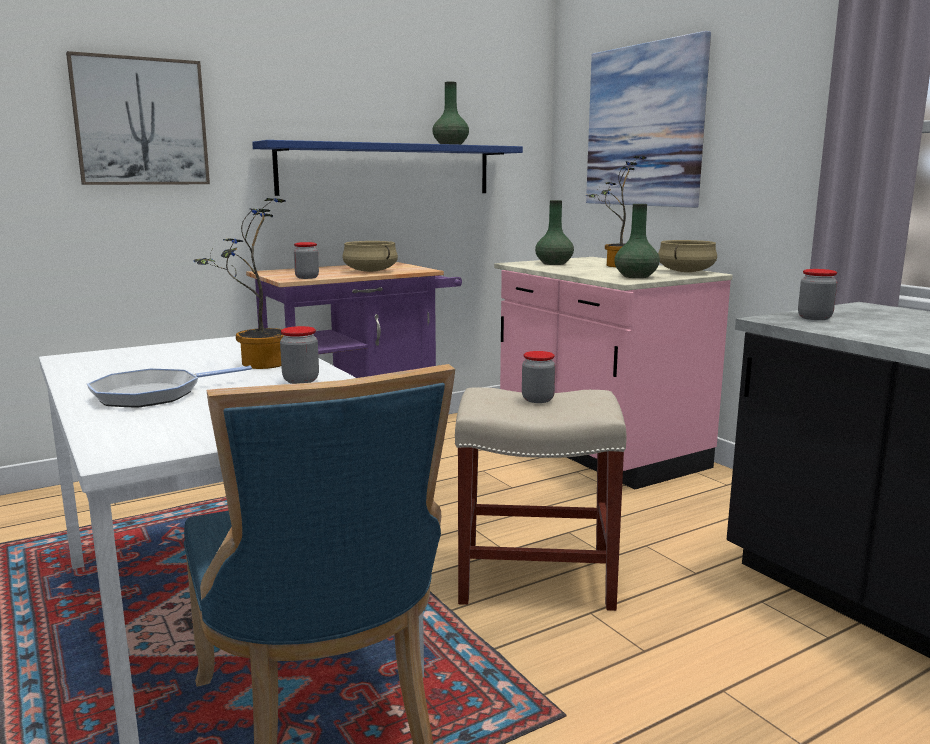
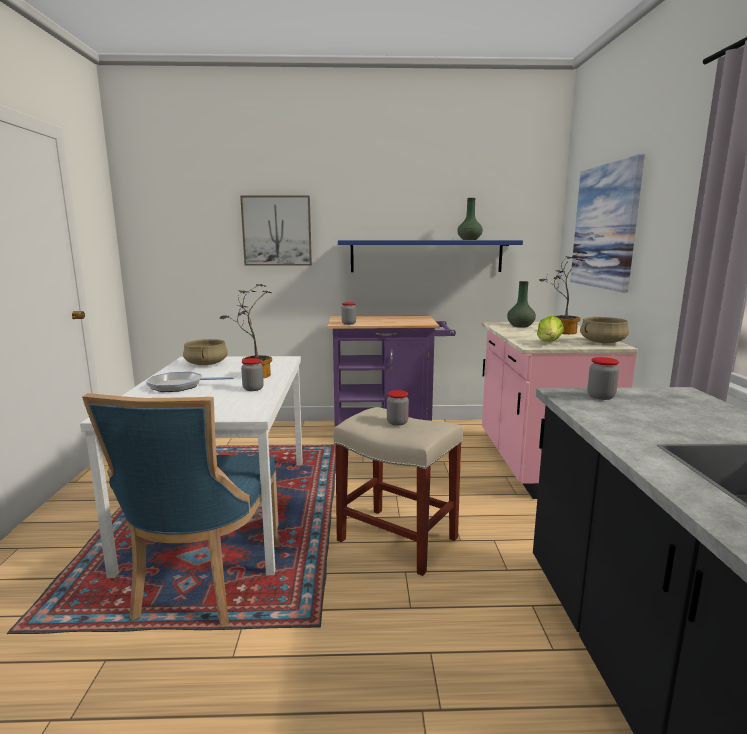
camera: 30 degrees right, 0 degrees up
(371, 271) = (395, 322): beige cooking pot -> beige cooking pot (206, 364)
(636, 276) = (549, 343): green vase -> lettuce

